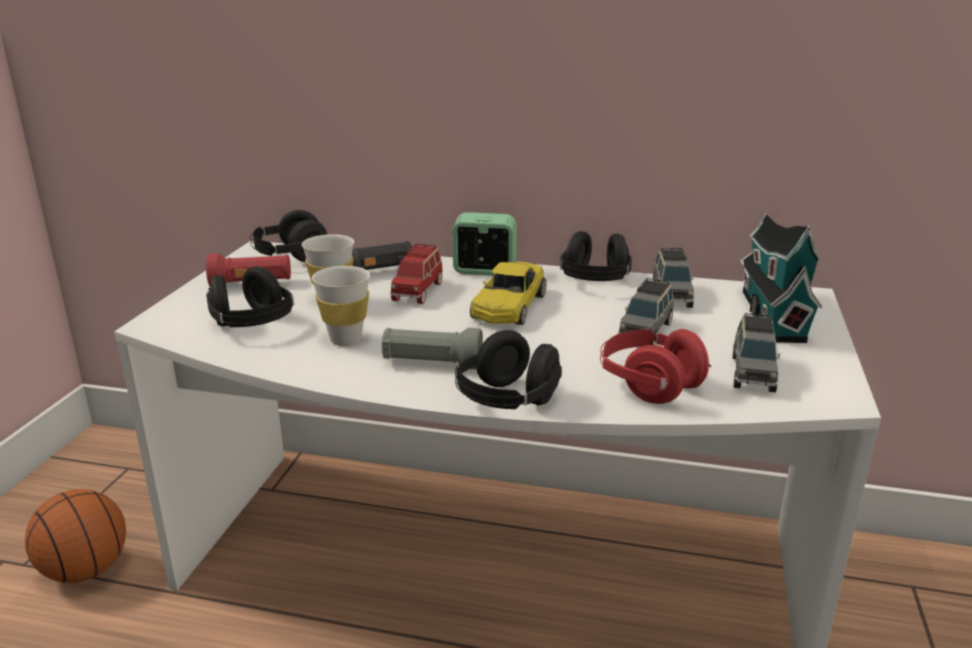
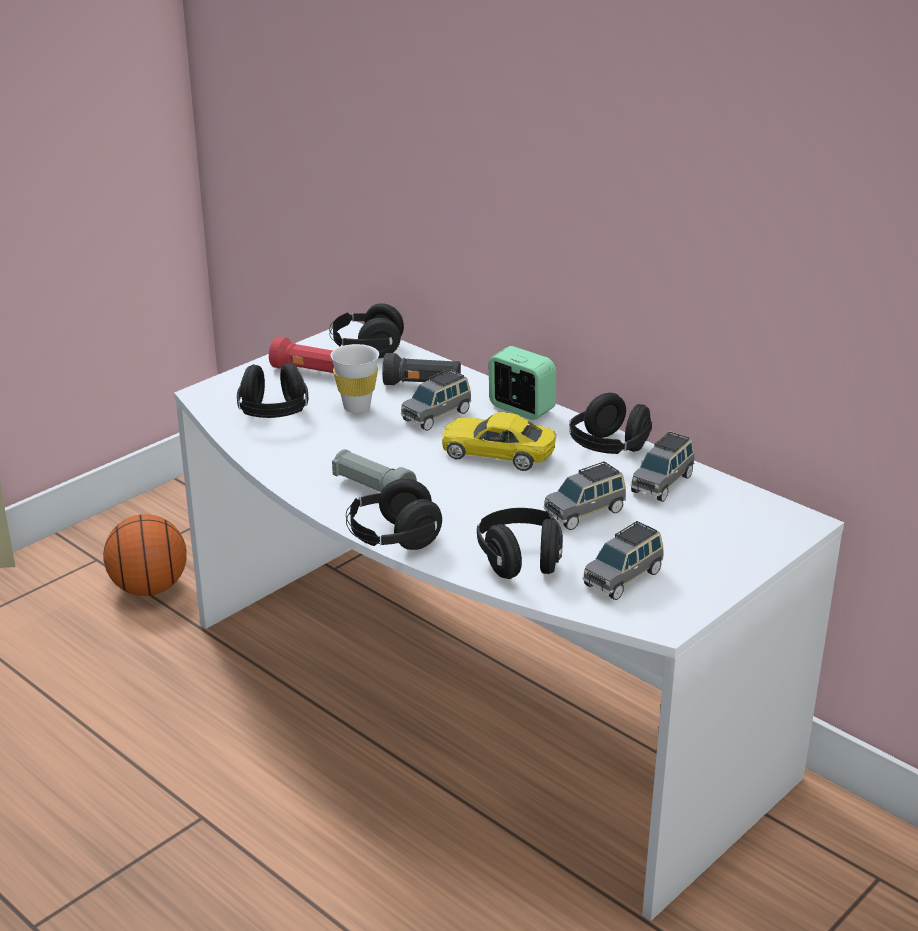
camera: 30 degrees right, 5 degrees up
(346, 340) = (330, 448): white cup -> none
(418, 291) = (437, 416): red toy car -> grey toy car
(509, 306) = (498, 453): yellow toy car -> yellow toy car turned 60 degrees clockwise
(649, 385) = (520, 560): red headphones -> black headphones
(771, 313) = (732, 530): toy house -> none

